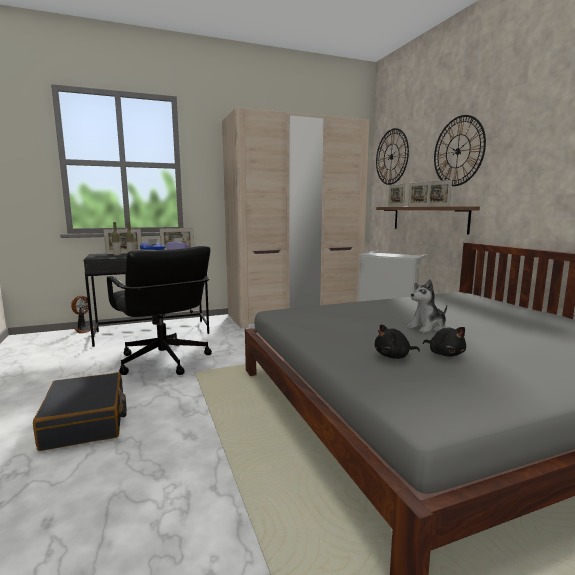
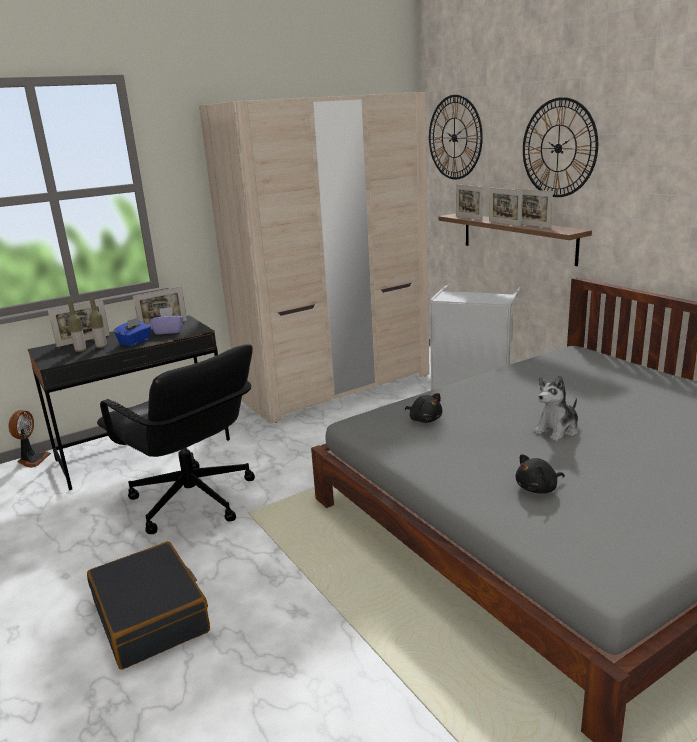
camera: 10 degrees left, 10 degrees up
(445, 354) = (591, 475): black plush toy -> black plush toy (424, 419)

